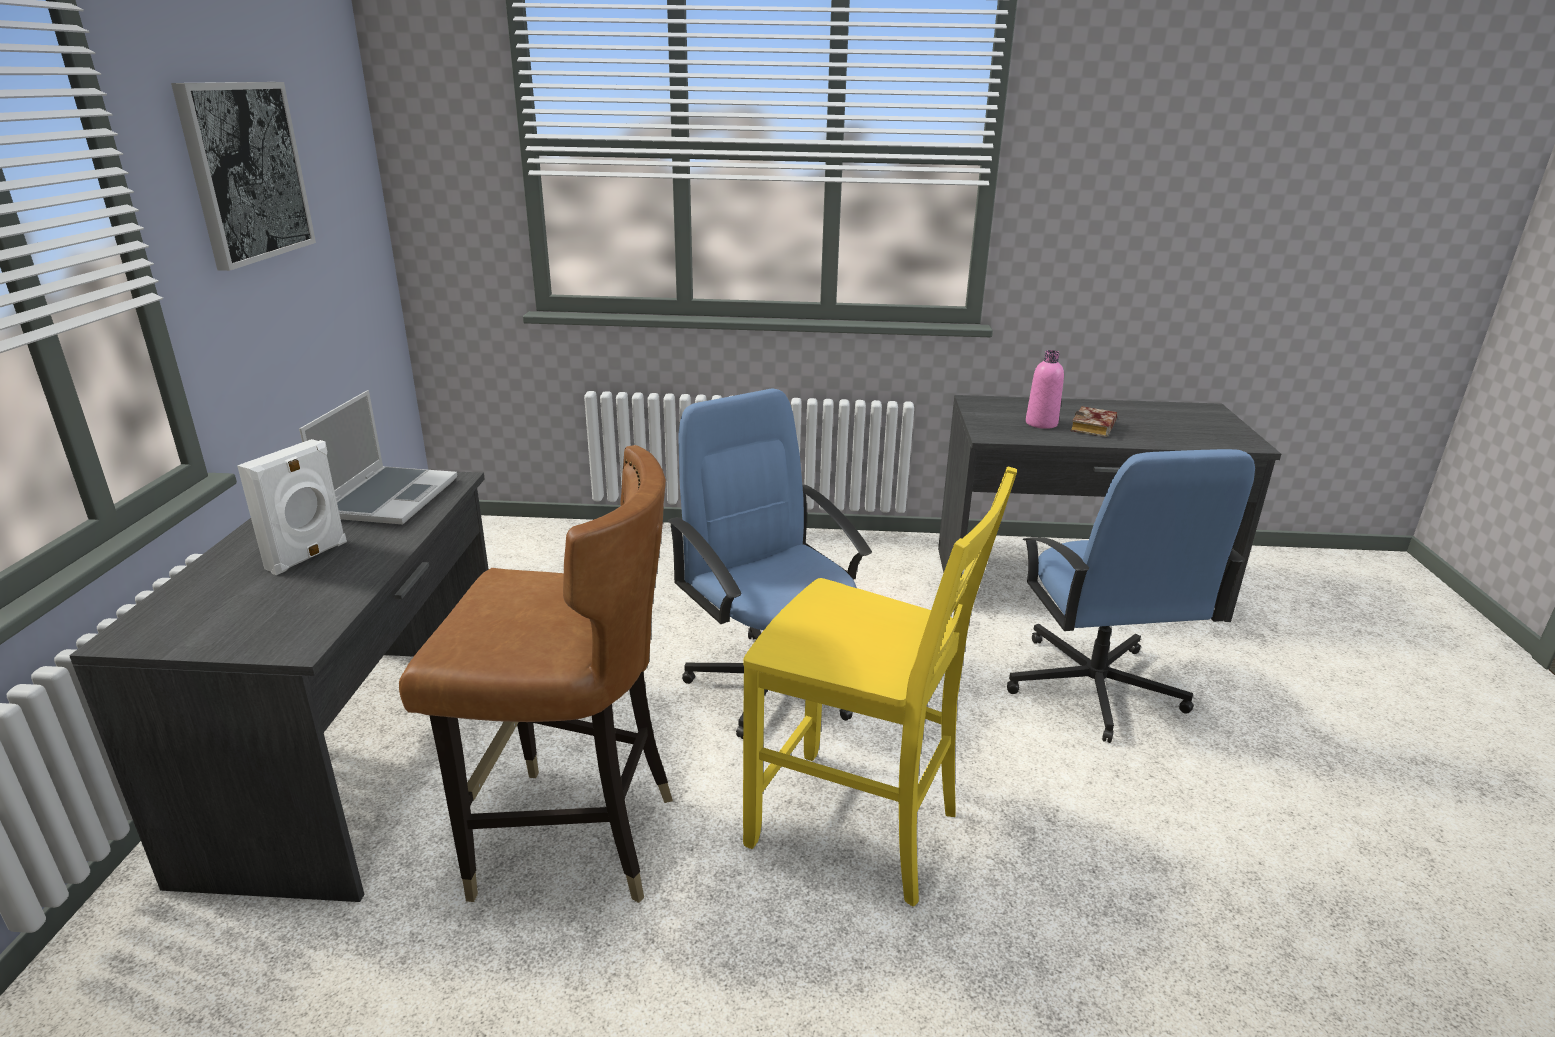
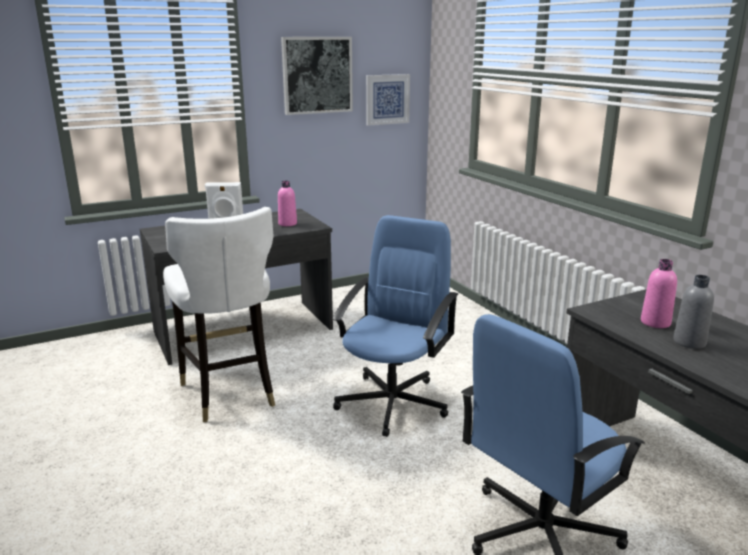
camera: 60 degrees right, 5 degrees down
(343, 210) = (387, 99): none -> picture
(390, 497) = (287, 224): laptop -> pink bottle
(572, 839) = (229, 392): brown chair -> white chair
(857, 828) = (296, 467): yellow chair -> none
(1094, 428) = (689, 342): book -> grey bottle

